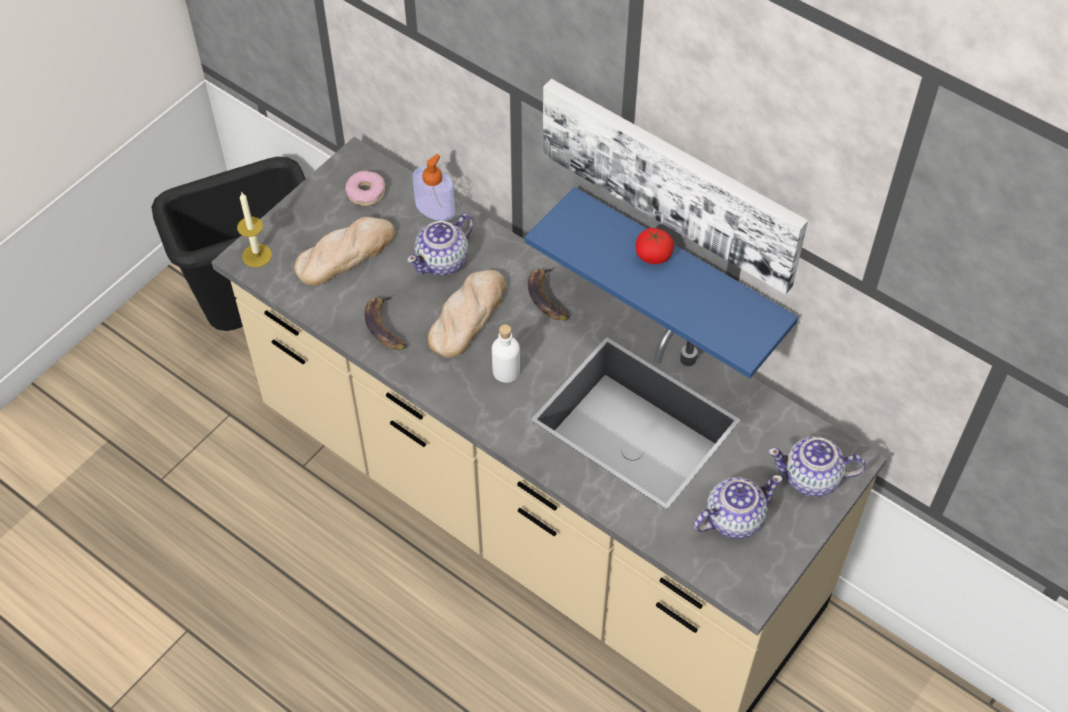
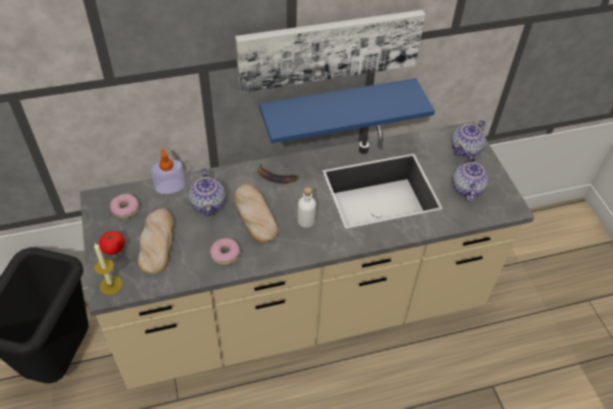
camera: 55 degrees left, 5 degrees down
(384, 326) = (225, 254): banana -> donut
(653, 256) = (333, 101): tomato -> tomato (114, 248)

